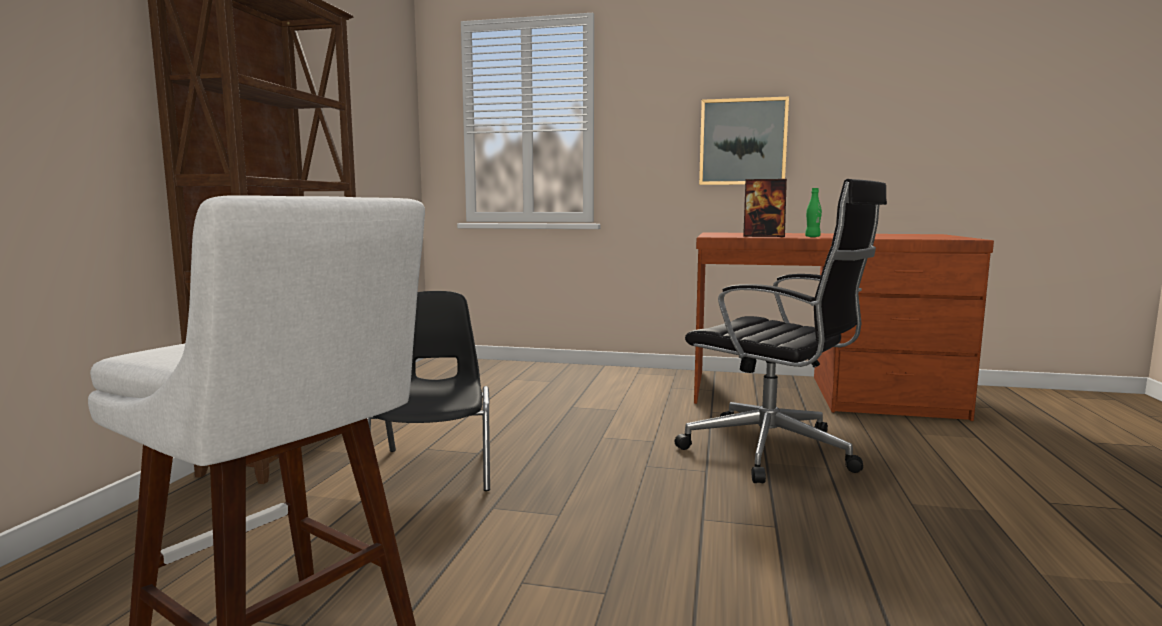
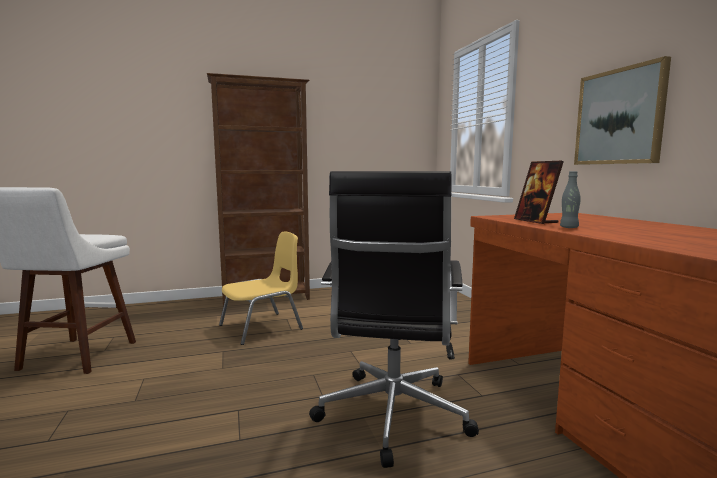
camera: 60 degrees right, 0 degrees up
(435, 468) = (262, 327): black chair -> yellow chair
(812, 237) = (569, 227): green bottle -> grey bottle

